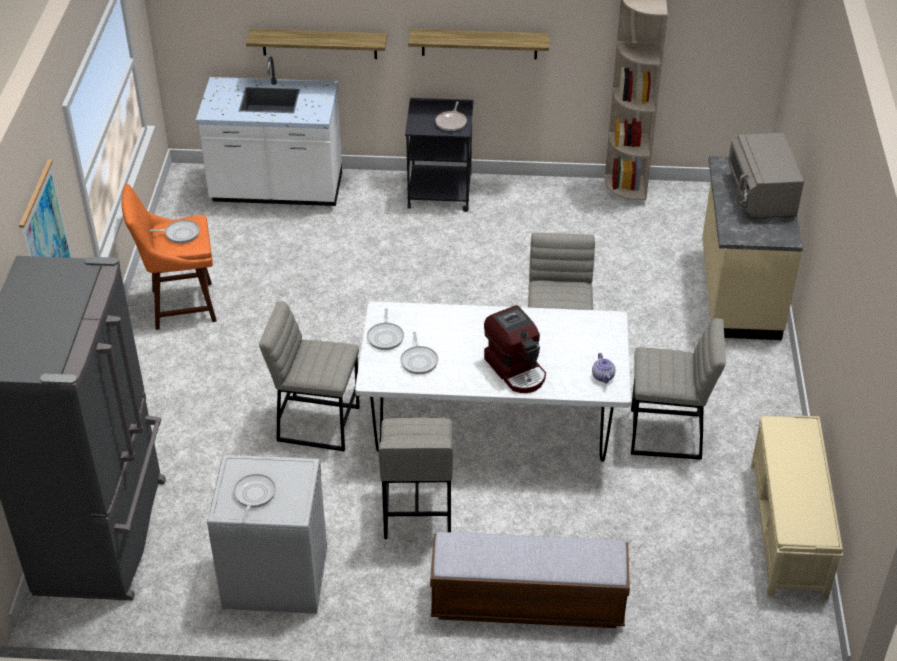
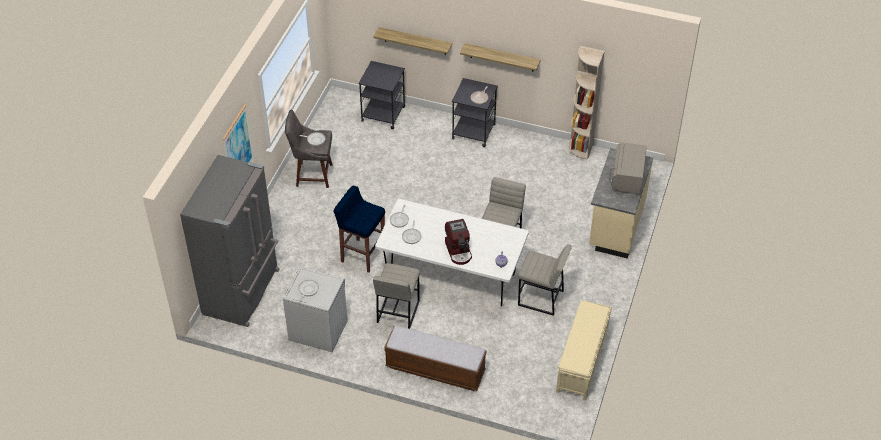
camera: 15 degrees right, 5 degrees up
(180, 306) = (312, 175): orange stool -> grey stool
(277, 190) = (383, 114): white counter -> black cart
(316, 423) = (362, 255): grey chair -> blue stool

